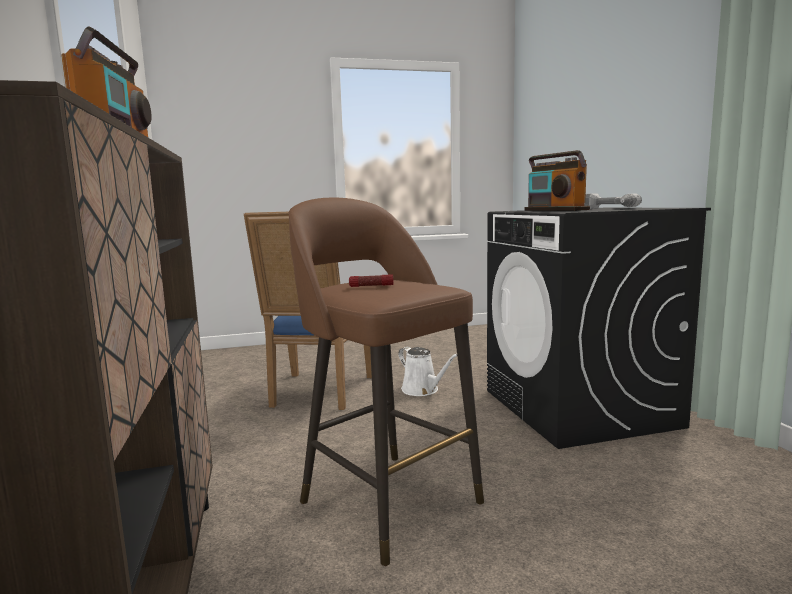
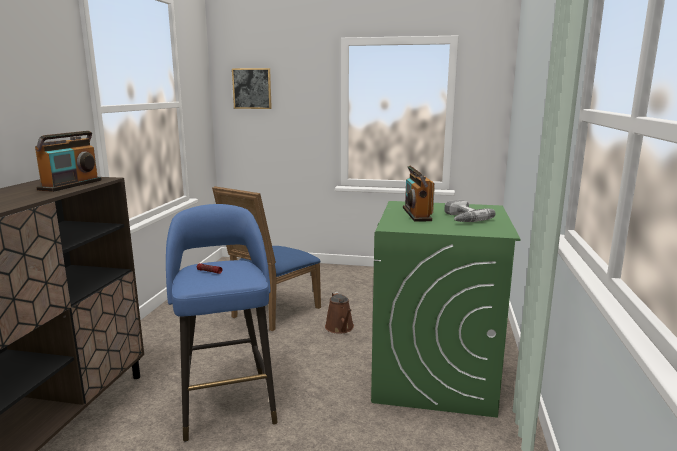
camera: 25 degrees right, 5 degrees up
(214, 118) = (252, 88): none -> picture
(387, 500) = (227, 403): brown stool -> blue stool
(422, 390) = (340, 328): white watering can -> brown watering can
(579, 408) = (434, 375): black washing machine -> green washing machine

